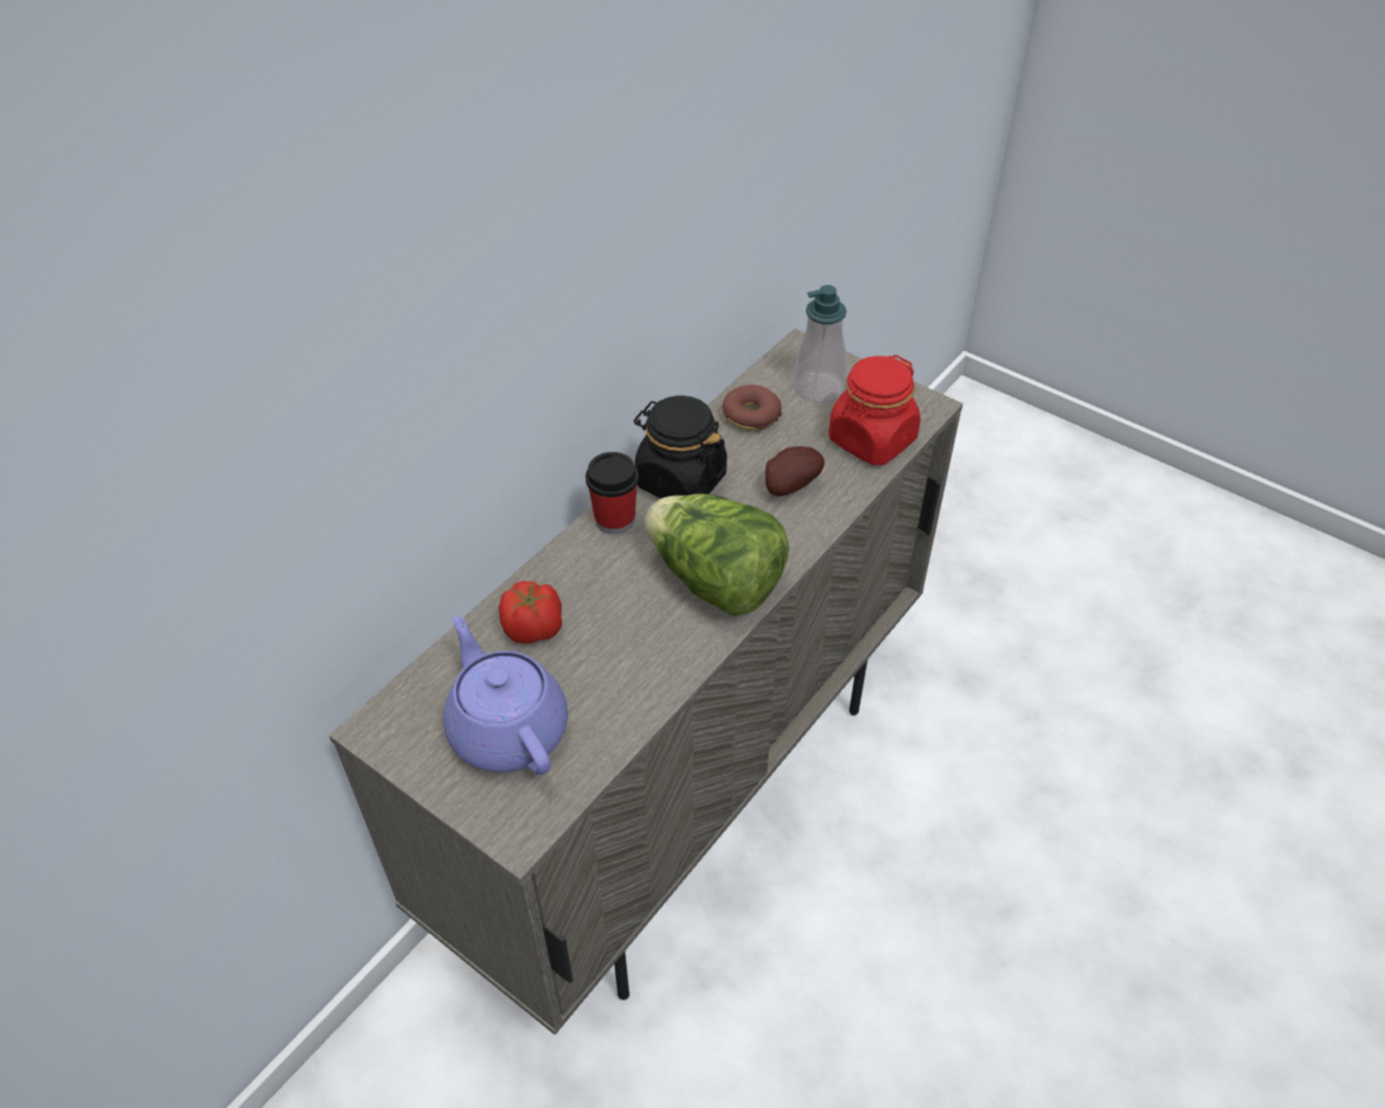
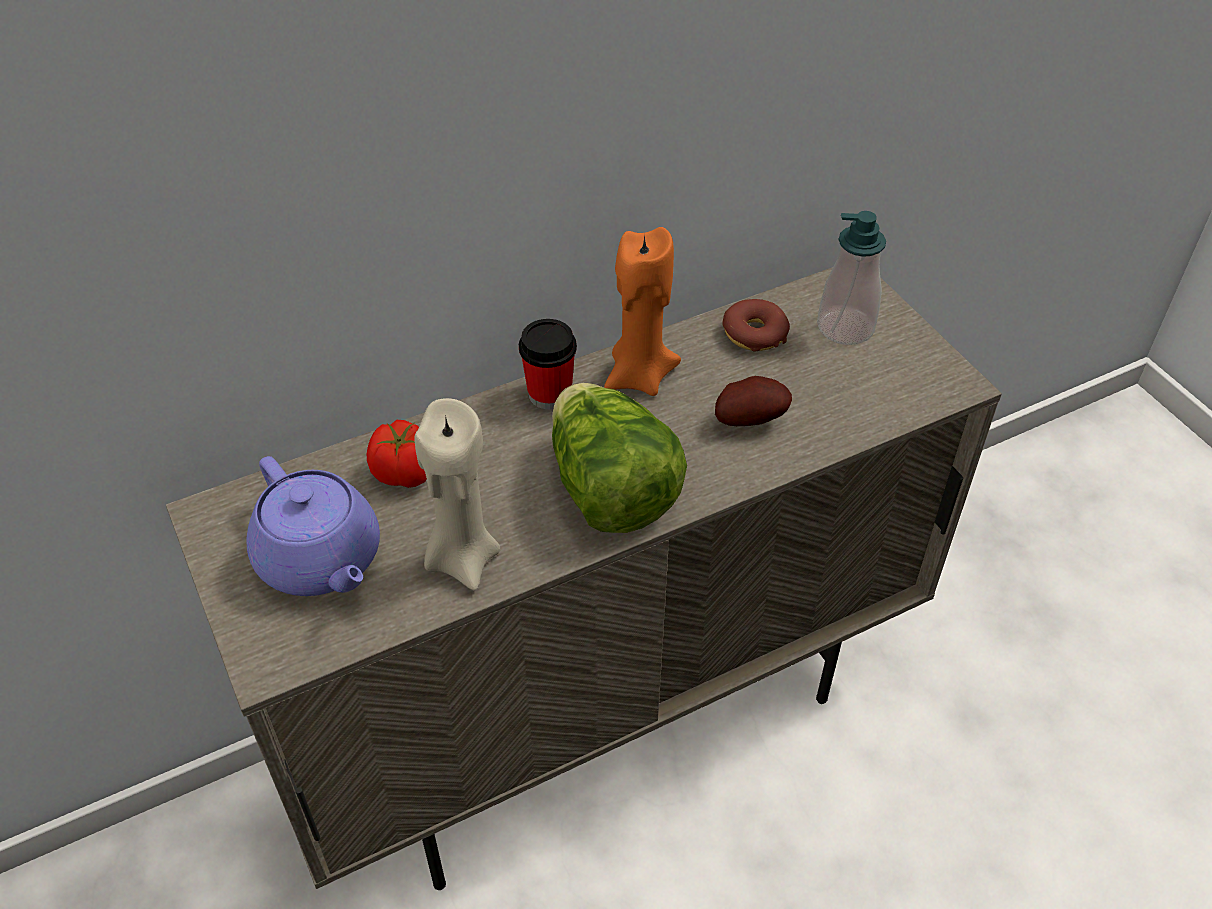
camera: 25 degrees right, 0 degrees up
(507, 728) = (320, 560): purple teapot -> purple teapot turned 150 degrees clockwise
(629, 681) = (462, 558): none -> beige candle
(680, 481) = (639, 376): black jar -> orange candle
(871, 440) = (870, 400): red jar -> none

